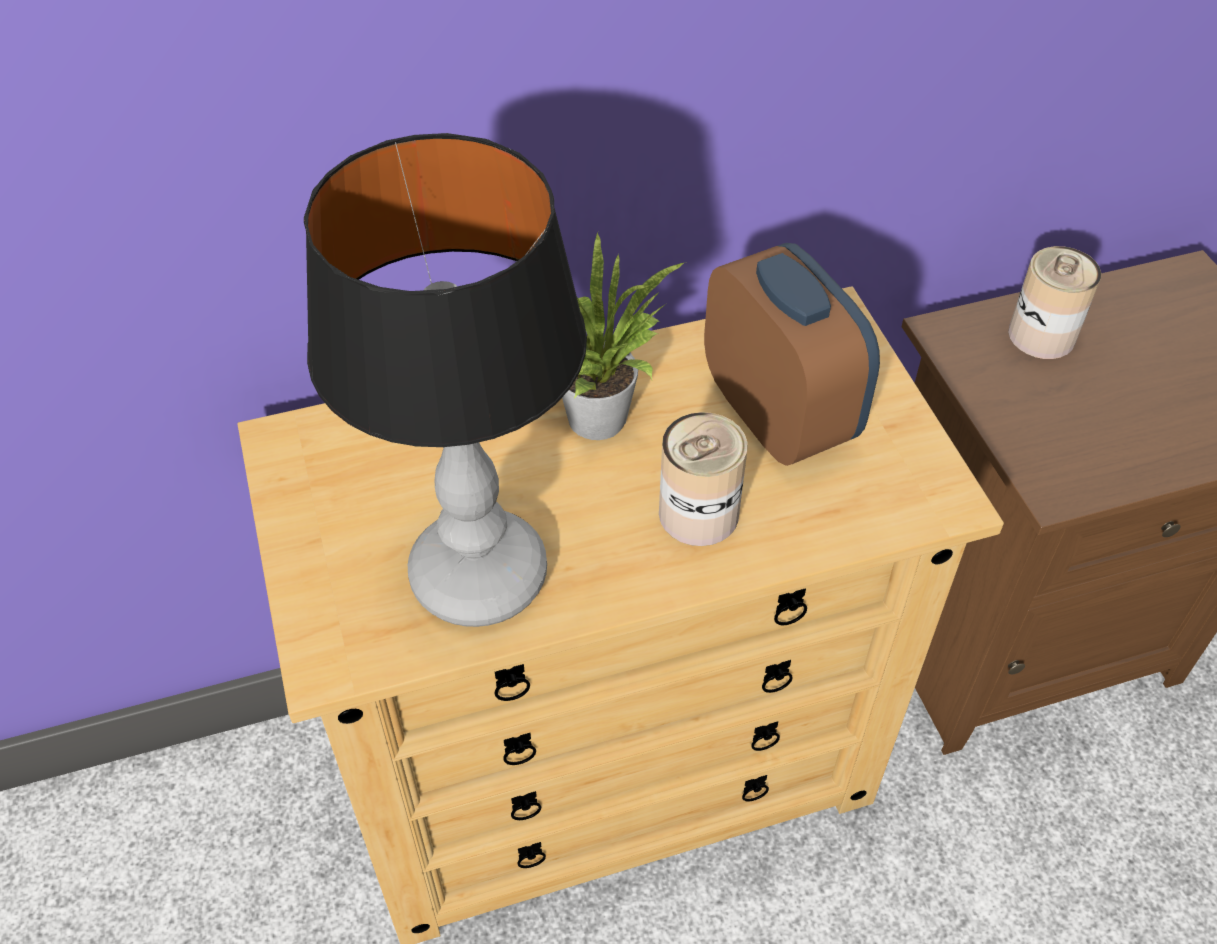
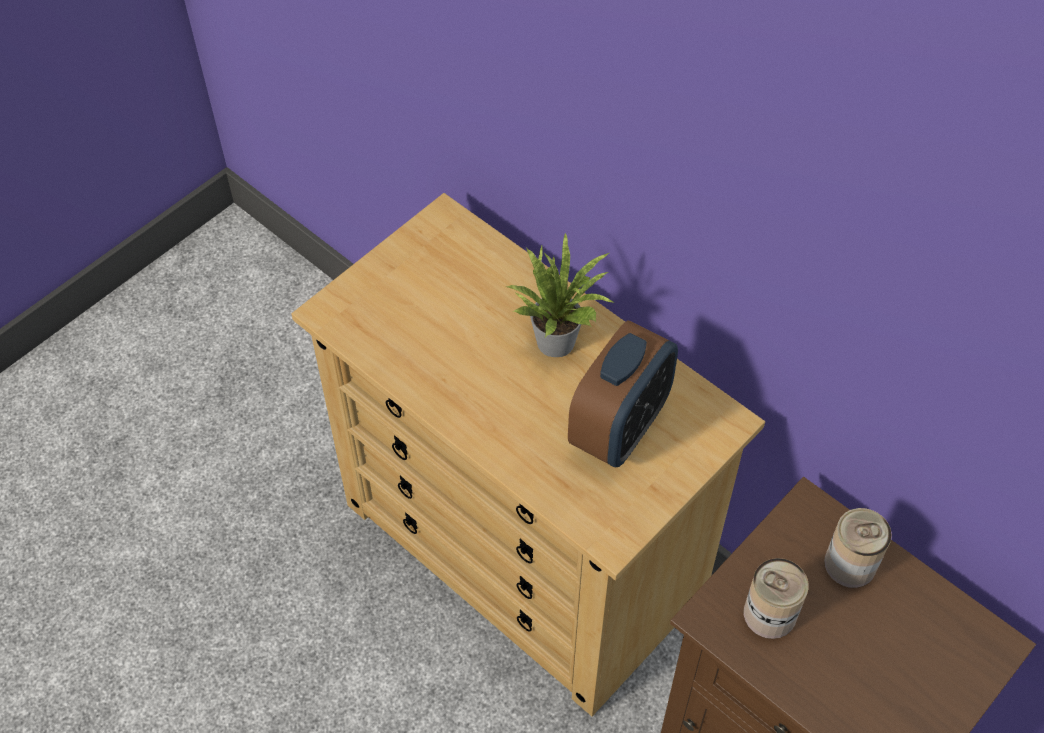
camera: 60 degrees right, 5 degrees up
(476, 574) = (413, 342): table lamp -> none
(698, 513) = (519, 420): can -> can (769, 614)

